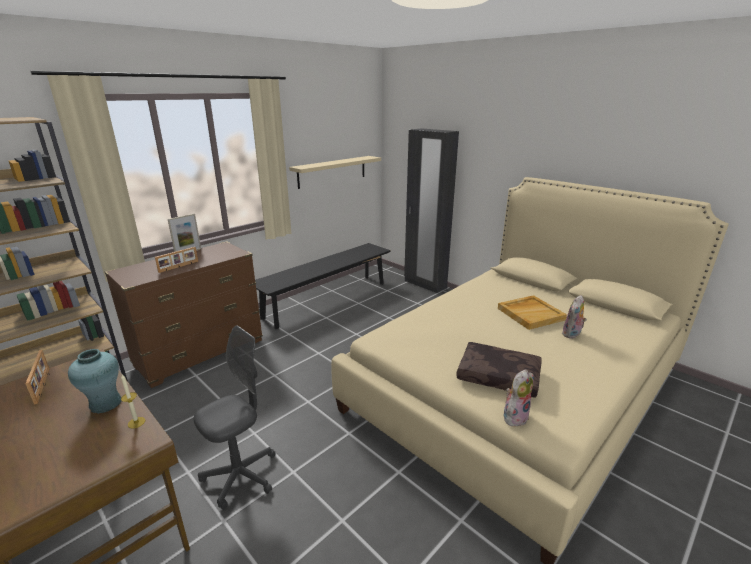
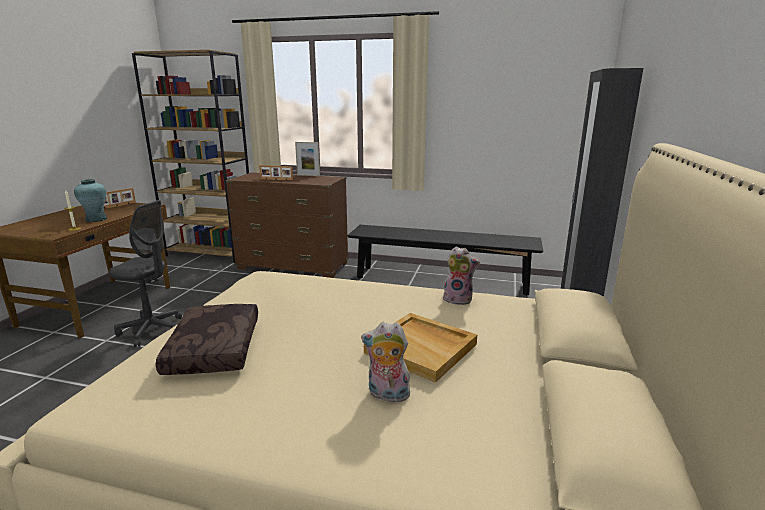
camera: 60 degrees right, 5 degrees down
(332, 171) = (505, 131): beige shelf -> none
(514, 416) = (126, 372): plush toy -> plush toy (458, 299)

